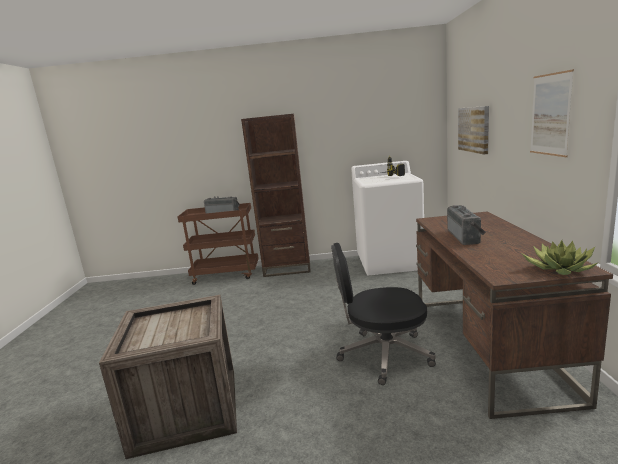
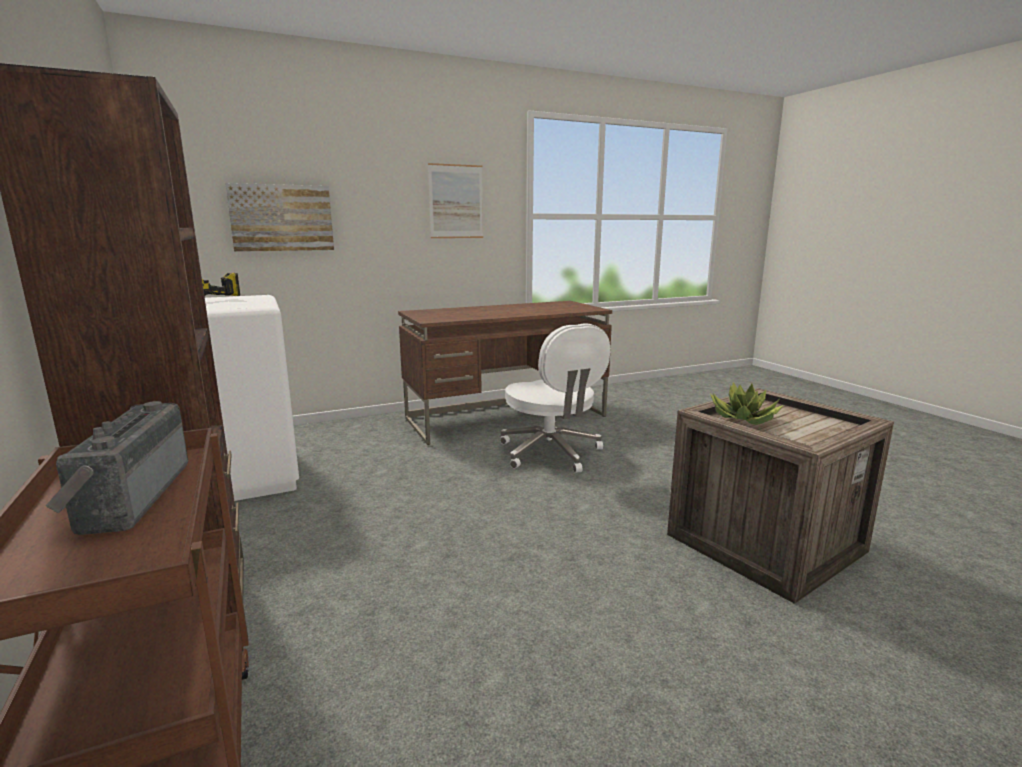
camera: 115 degrees left, 0 degrees up
(383, 355) = (551, 453): black office chair -> white office chair
(466, 236) = (500, 313): radio -> none
(558, 268) = (569, 304): potted plant -> potted plant (743, 419)

